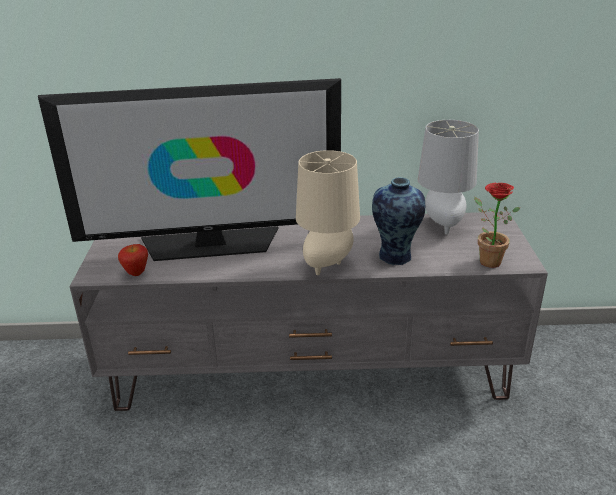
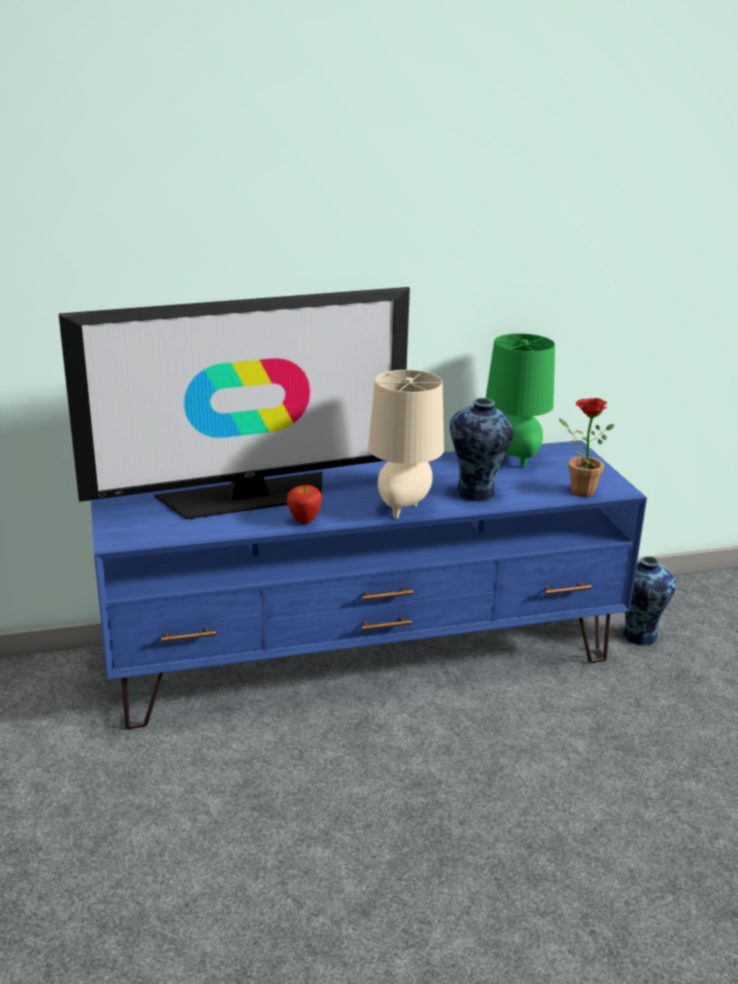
camera: 15 degrees left, 5 degrees down
(136, 273) = (173, 534): apple -> apple (304, 521)
(312, 371) = (366, 657): grey tv stand -> blue tv stand
(442, 225) = (514, 459): grey table lamp -> green table lamp
(543, 379) = (638, 636): none -> vase

